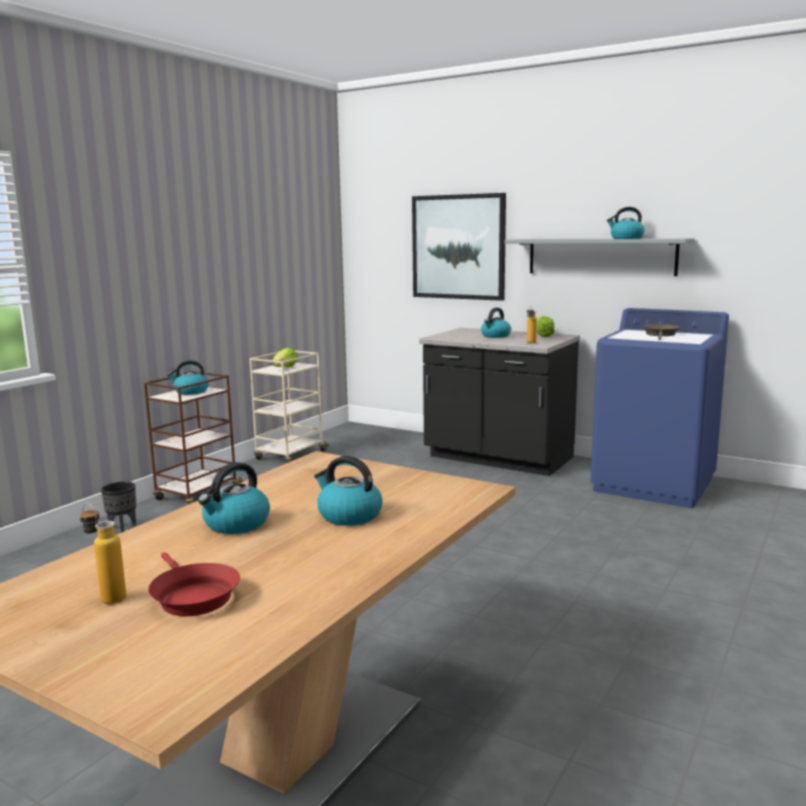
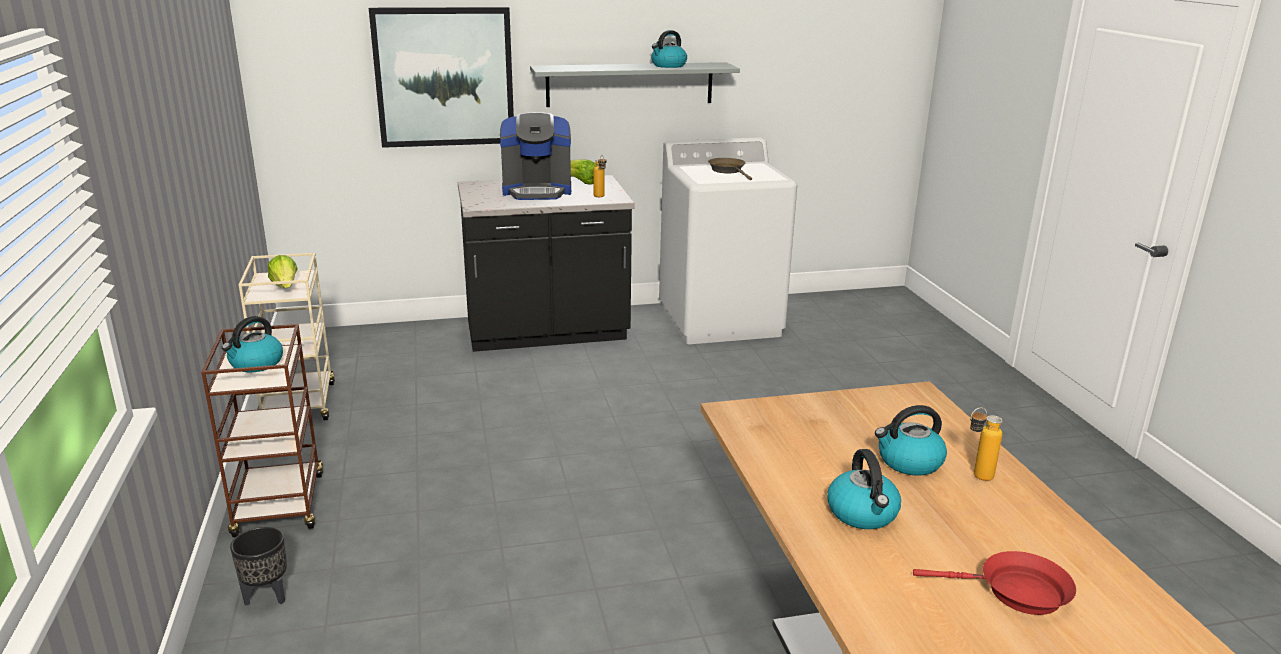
camera: 45 degrees left, 10 degrees up
(106, 596) = (972, 632): bottle -> bottle (976, 477)
(495, 336) = (537, 191): kettle -> coffee machine
(654, 484) = (720, 320): blue washing machine -> white washing machine

